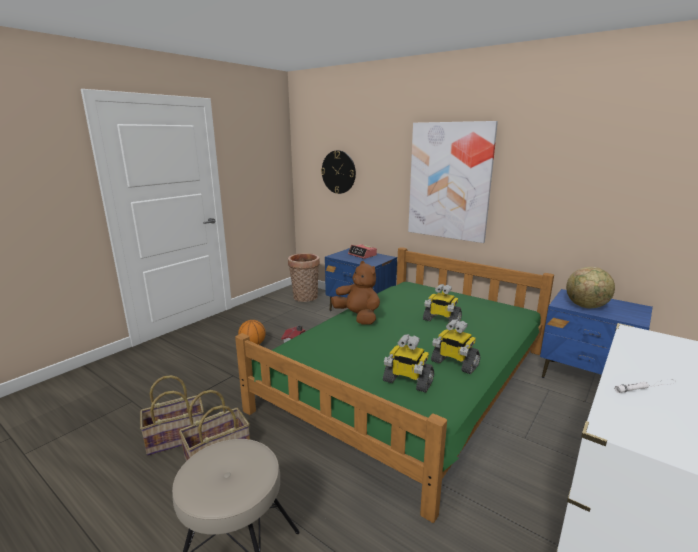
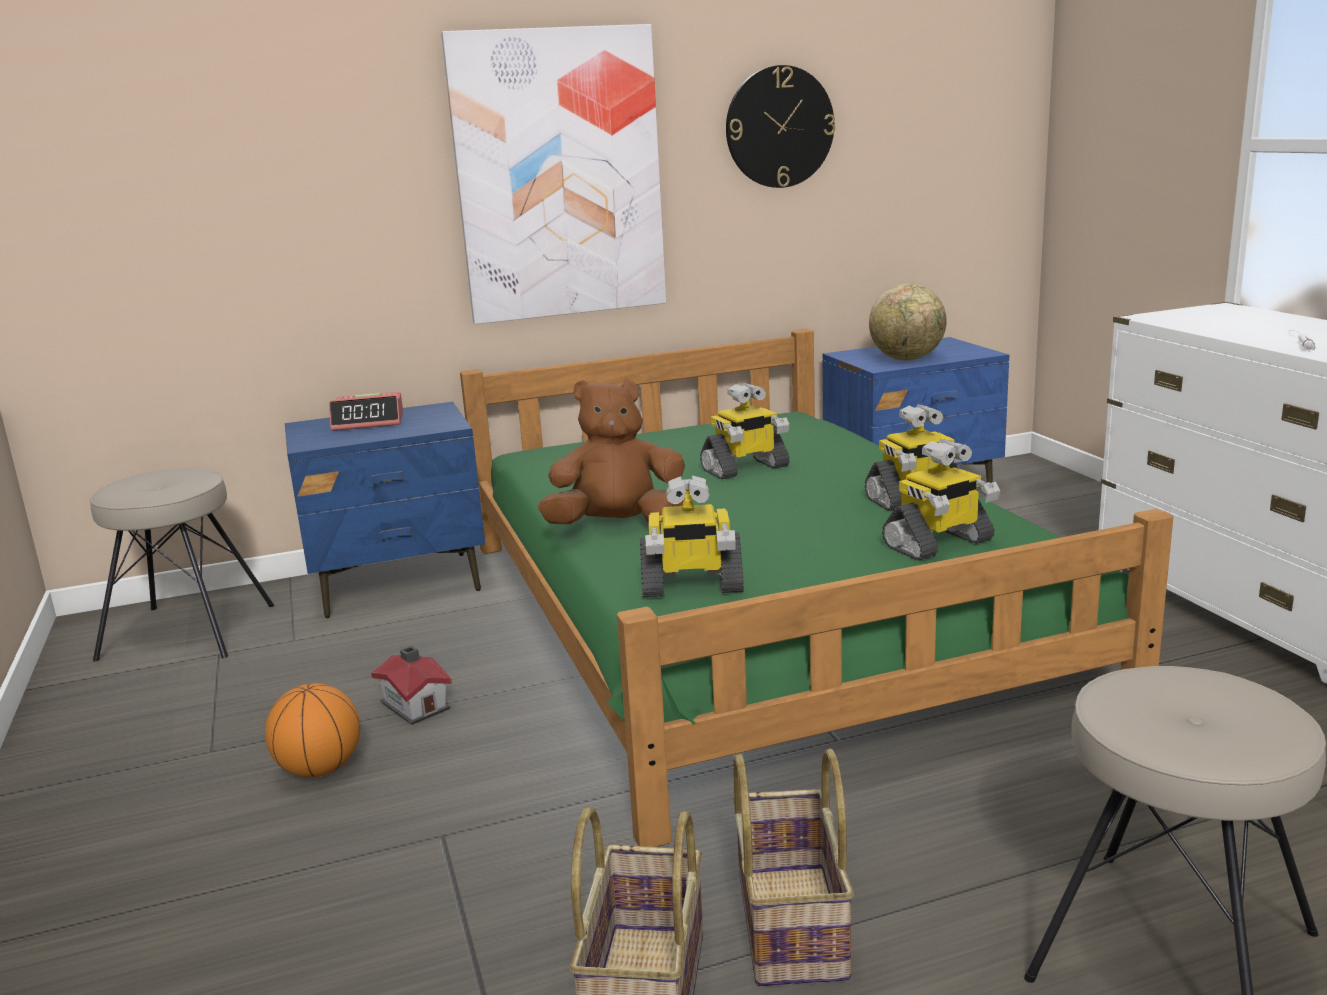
camera: 55 degrees left, 0 degrees up
(305, 298) = (188, 631): basket -> beige stool
(319, 344) = (691, 586): none -> toy robot
(338, 172) = (189, 196): wall clock -> wall clock (779, 127)

